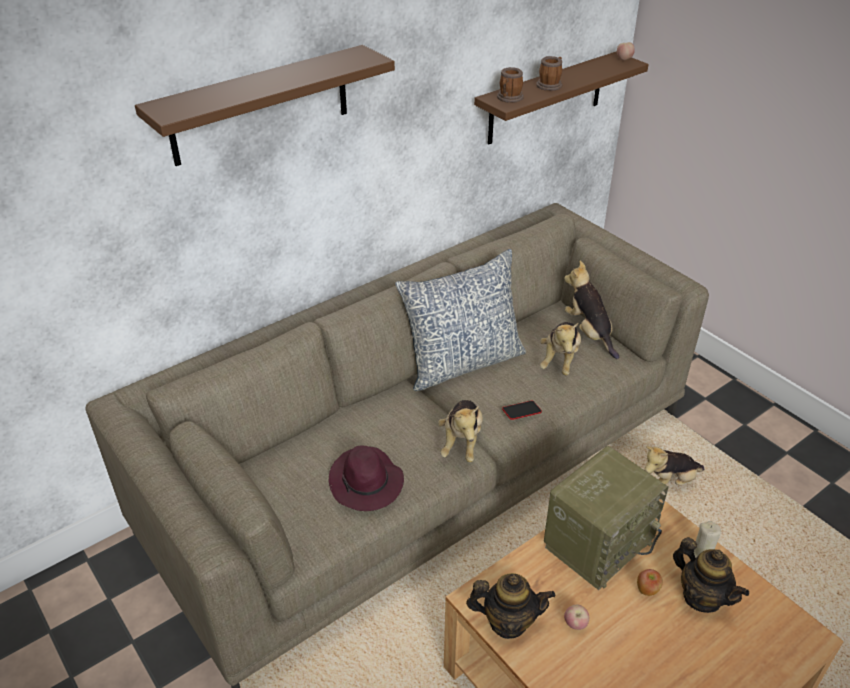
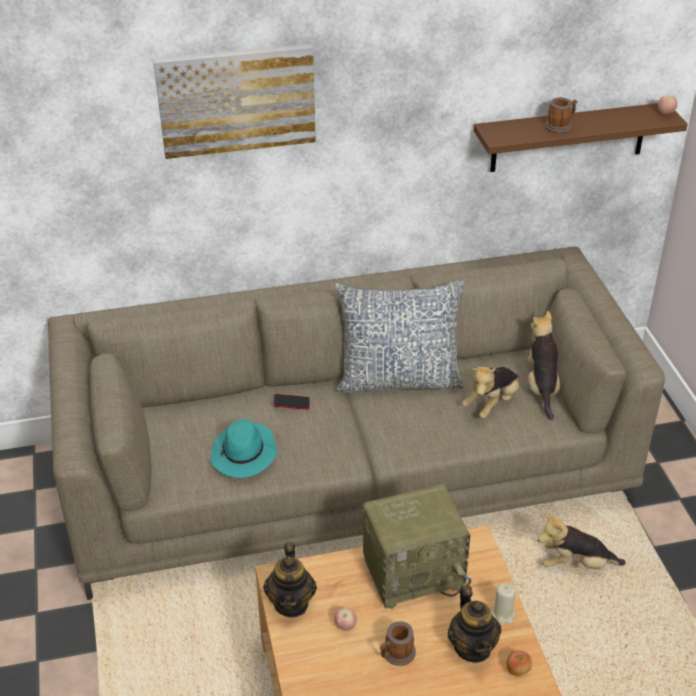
camera: 25 degrees right, 0 degrees up
(260, 105) = (236, 99): brown shelf -> picture
(366, 483) = (244, 454): purple hat -> turquoise hat
(461, 442) = (349, 447): plush toy -> none
(508, 622) = (291, 603): teapot -> teapot turned 60 degrees clockwise
(509, 98) = (505, 132): mug -> mug (396, 654)
(521, 412) = (420, 439): phone -> phone (291, 404)
(647, 590) = (428, 624): apple -> apple (518, 671)

